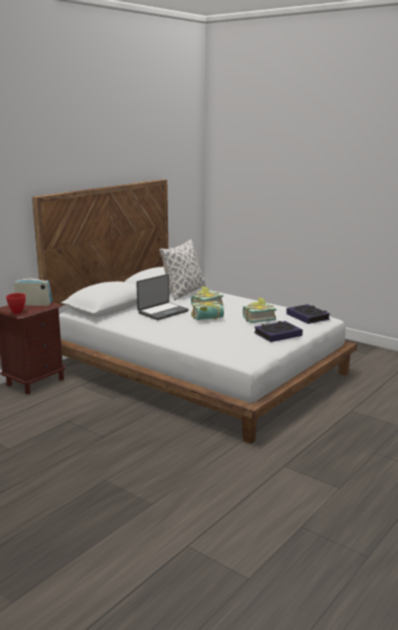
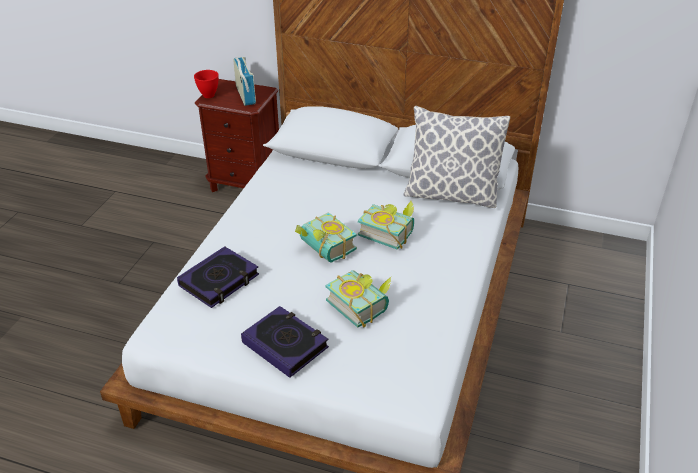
camera: 70 degrees right, 20 degrees up
(162, 312) = (336, 198): laptop -> none
(307, 317) = (407, 369): book -> book (219, 281)

